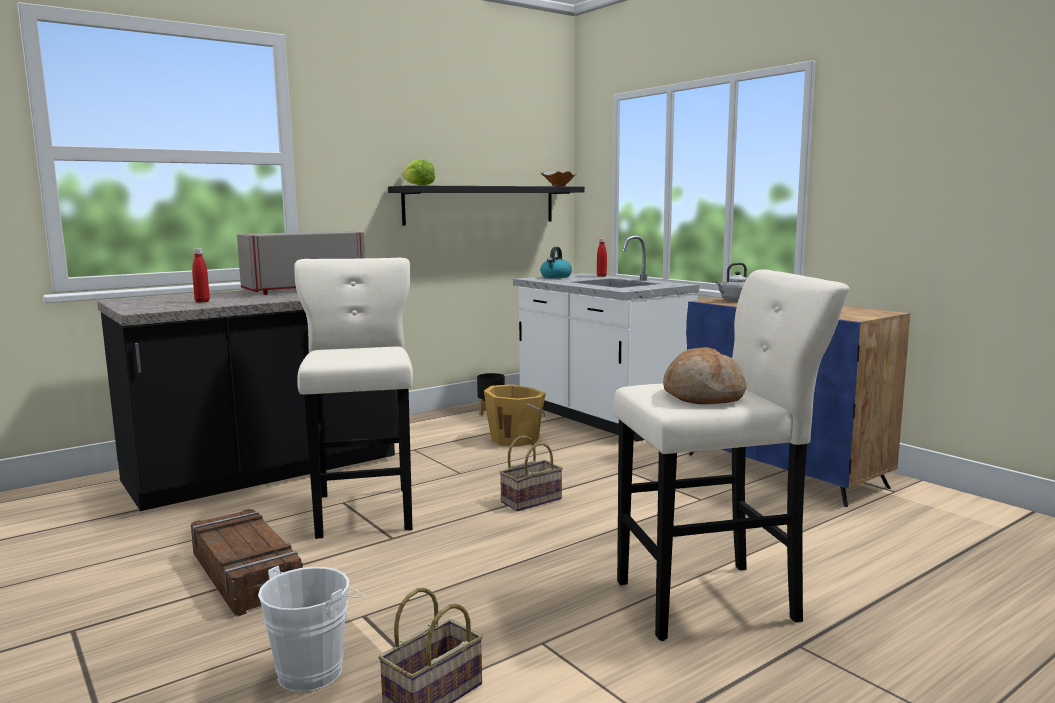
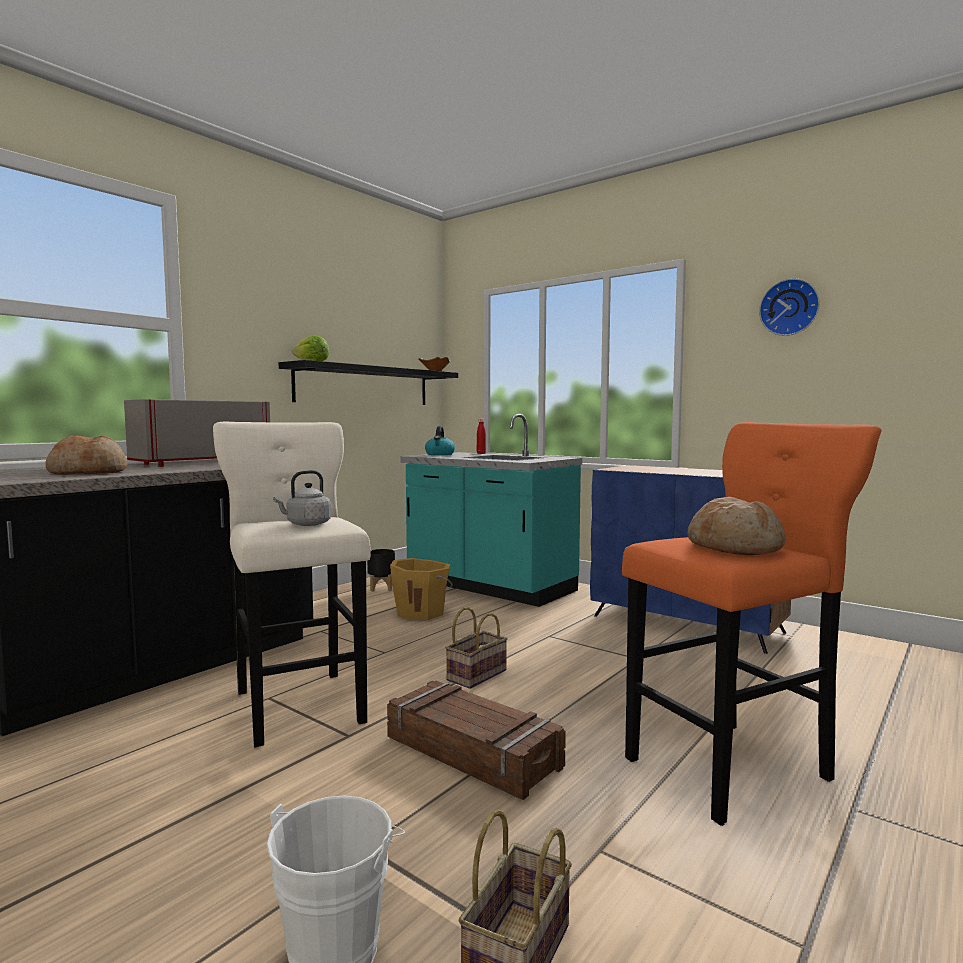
camera: 15 degrees left, 5 degrees down
(202, 301) = (89, 472): red bottle -> bread
(247, 573) = (182, 807): crate -> crate (473, 751)
(600, 417) = (489, 586): white counter -> turquoise counter
(714, 599) = (734, 766): beige stool -> orange stool
(734, 301) = (633, 468): grey kettle -> grey kettle (306, 524)
(921, 119) = (789, 308): none -> wall clock

